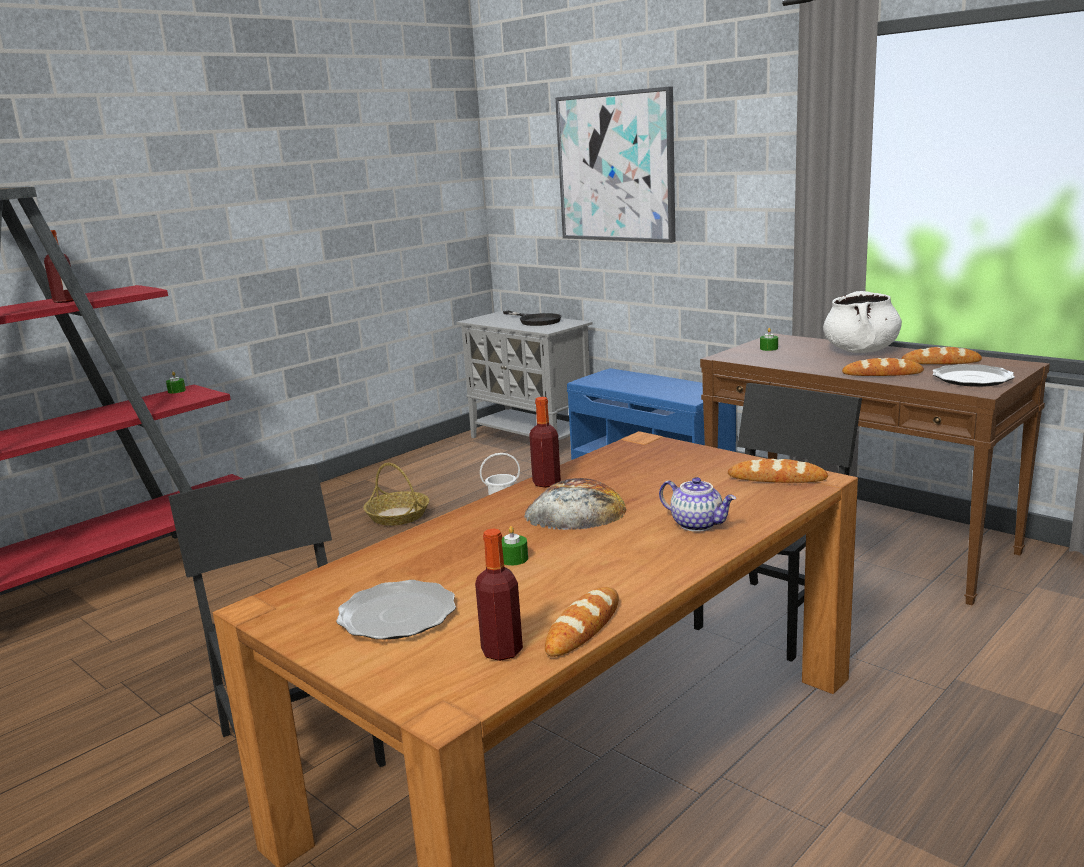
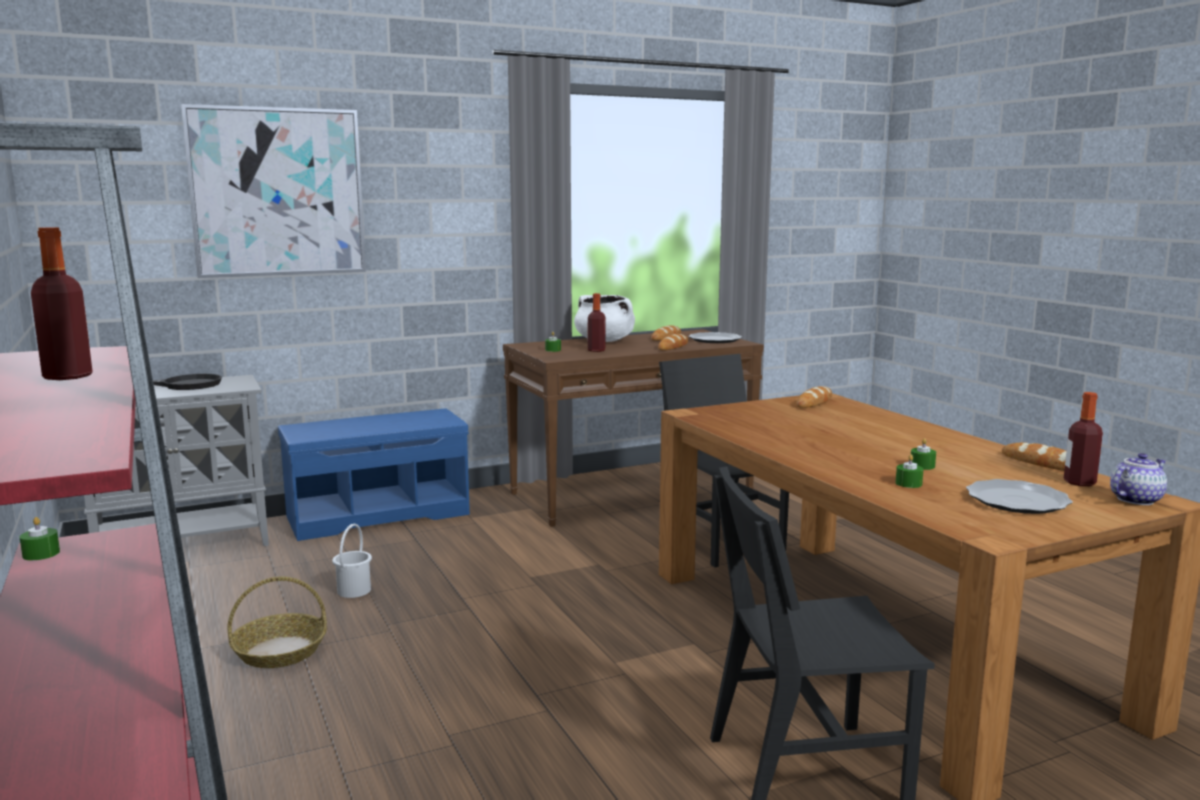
camera: 70 degrees left, 5 degrees down
(434, 558) = (908, 483): none -> green candle
(546, 483) = (762, 443): bottle -> bottle (596, 350)
(576, 511) = (836, 443): bread -> none
(698, 524) = (885, 425): teapot -> teapot (1134, 499)

